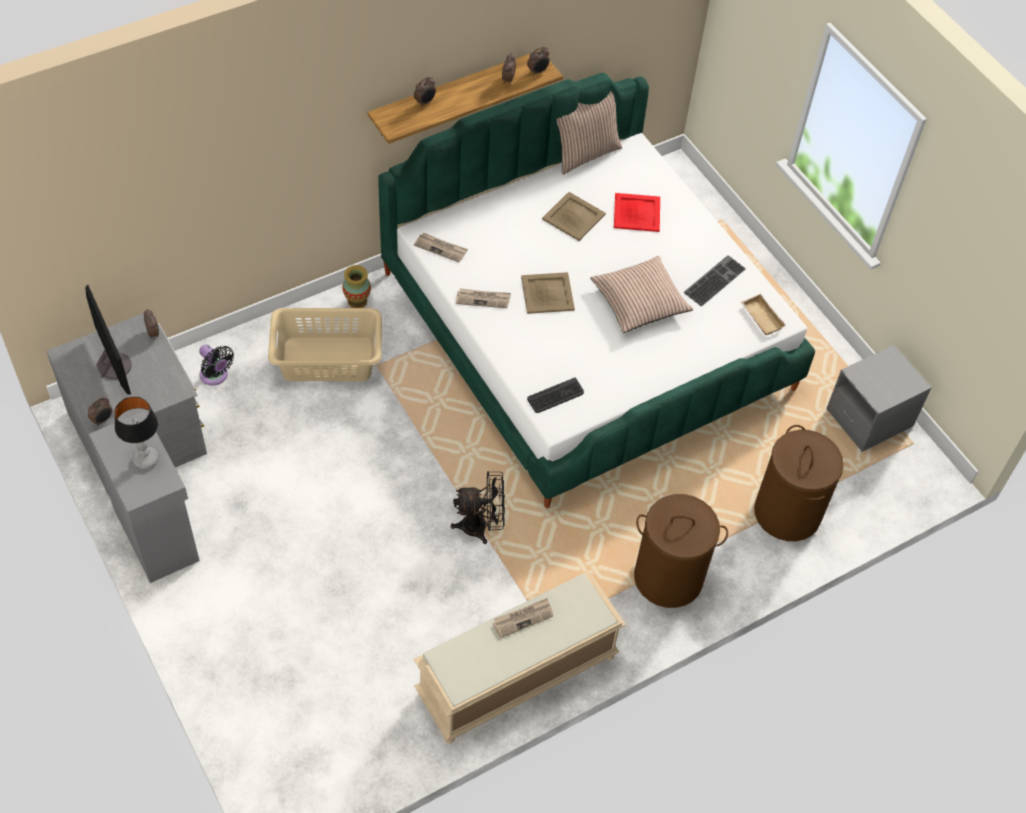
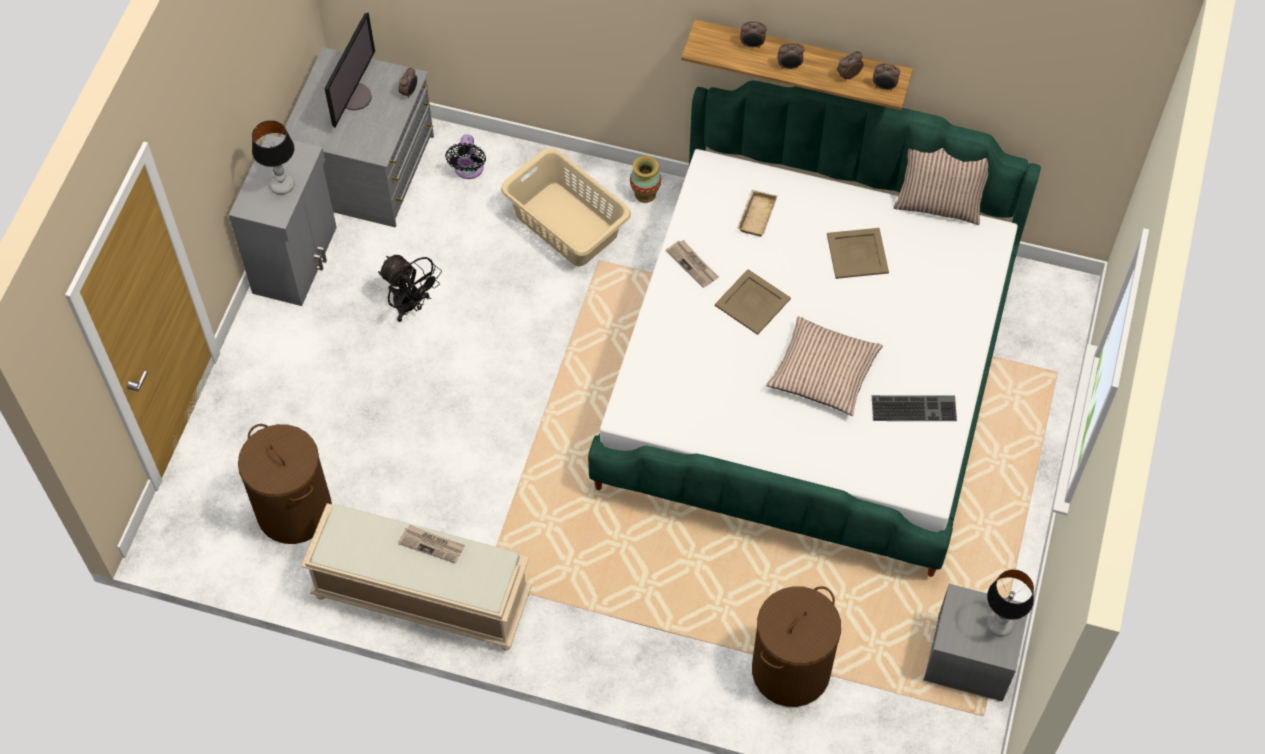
camera: 50 degrees right, 5 degrees up
(102, 420) = (301, 133): alarm clock -> alarm clock (789, 66)
(441, 248) = (710, 194): newspaper -> none
(481, 526) = (529, 459): black fan -> black fan (411, 306)
(555, 396) = (654, 393): keyboard -> none
(637, 213) = (919, 294): red tray -> none
(668, 577) = (626, 630): brown laundry basket -> brown laundry basket (295, 510)
(760, 317) = (914, 473): beige tray -> beige tray (755, 215)
(893, 369) = (1000, 624): none -> table lamp

